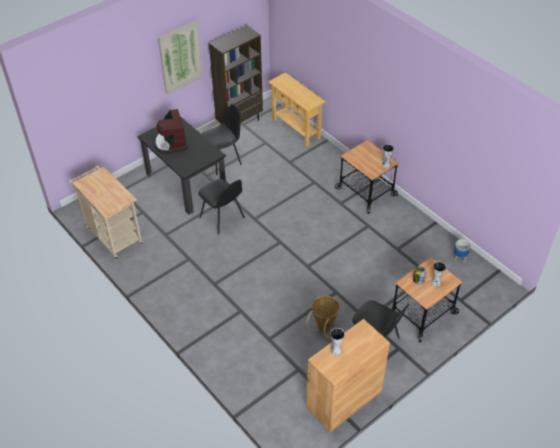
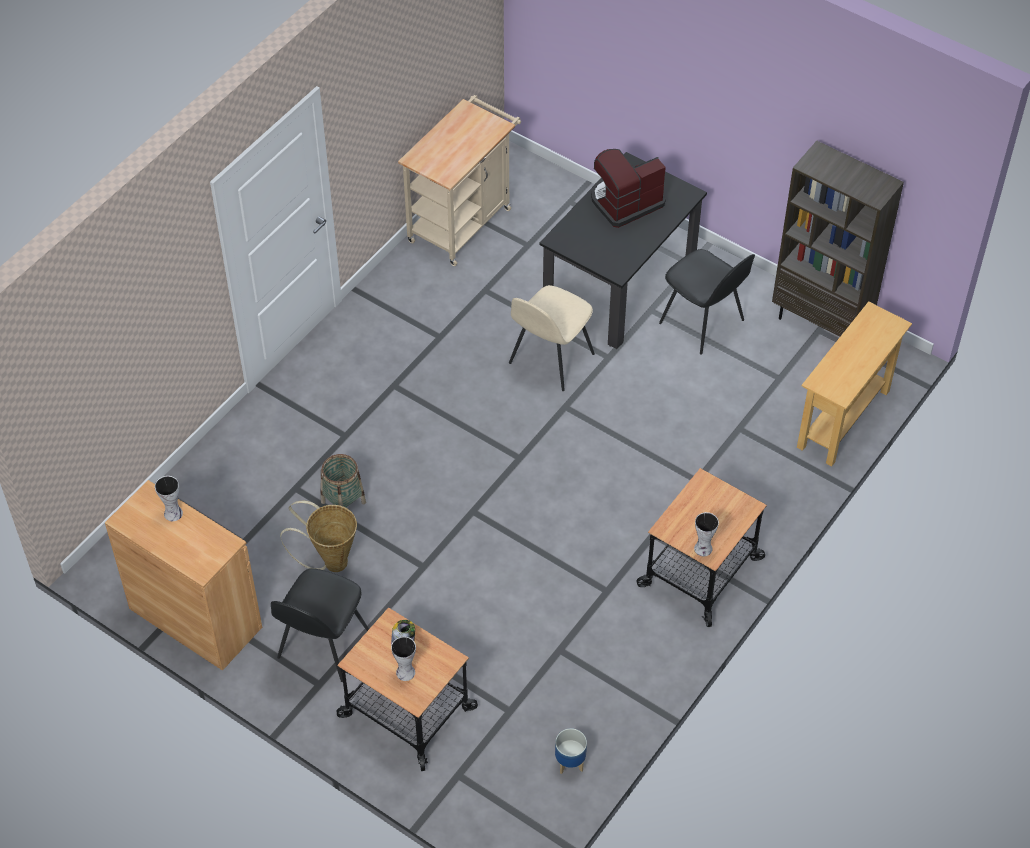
camera: 75 degrees right, 5 degrees up
(180, 57) = (761, 114): picture -> none
(222, 218) = (550, 360): black chair -> beige chair
(285, 319) = (343, 502): none -> basket

